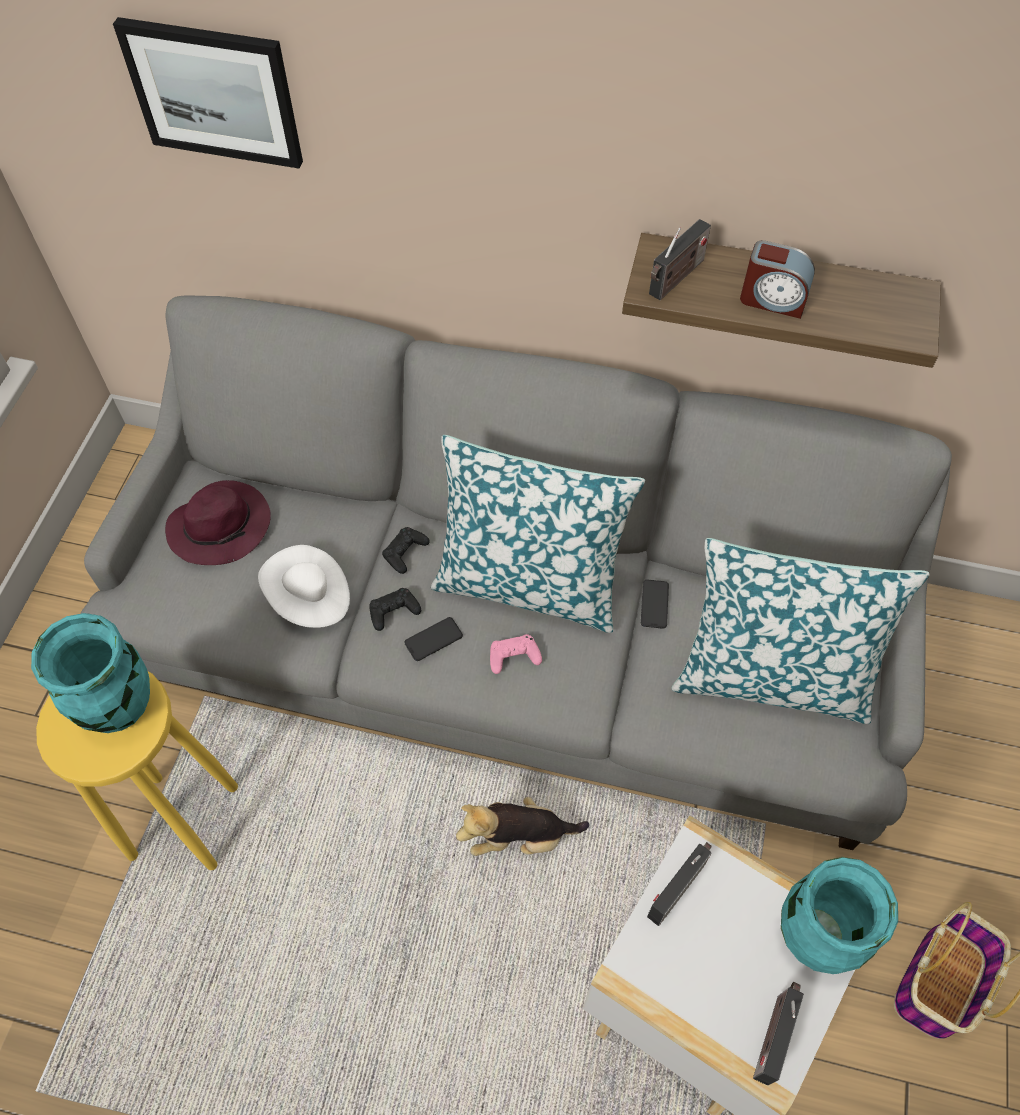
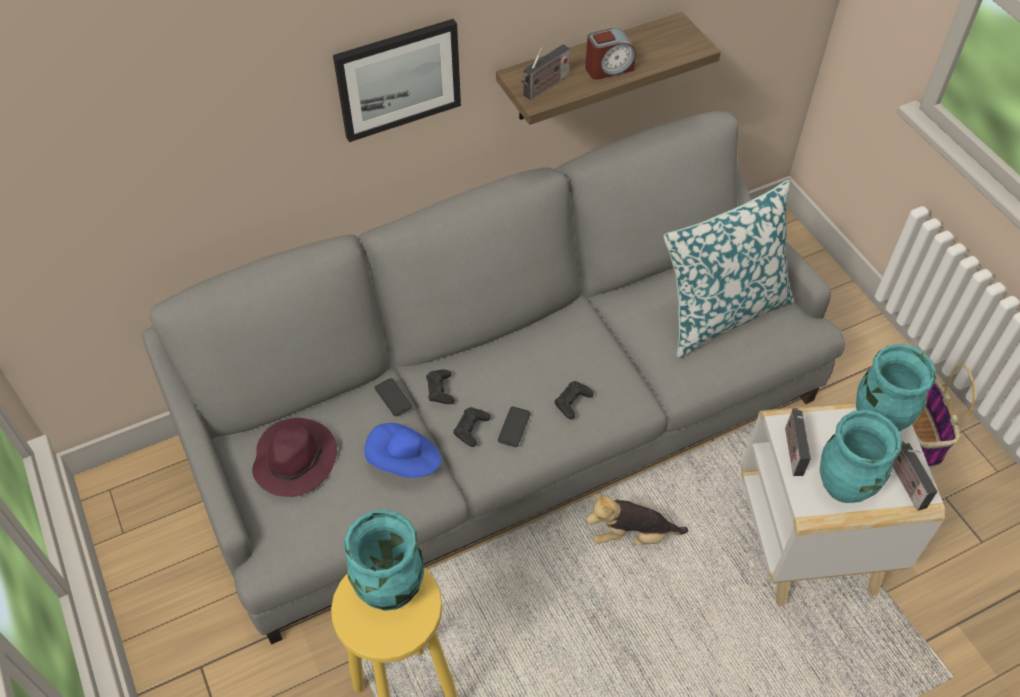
camera: 40 degrees left, 5 degrees down
(214, 92) = (161, 119): picture -> picture (398, 79)
(309, 599) = (405, 462): white hat -> blue hat
(514, 656) = (572, 402): pink game controller -> black game controller
(519, 837) = (631, 535): plush toy -> plush toy turned 45 degrees clockwise
(529, 583) = (538, 355): pillow -> none
(654, 604) = (620, 318): phone -> phone (393, 397)
(675, 279) = (544, 87): radio -> radio turned 45 degrees clockwise
(695, 977) = (845, 486): none -> turquoise vase

